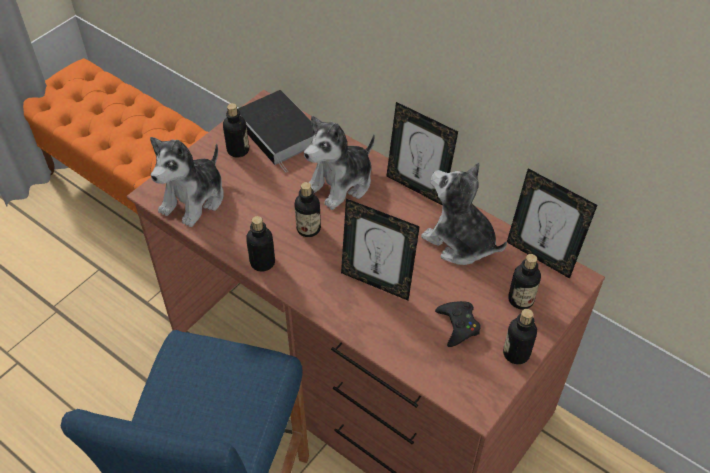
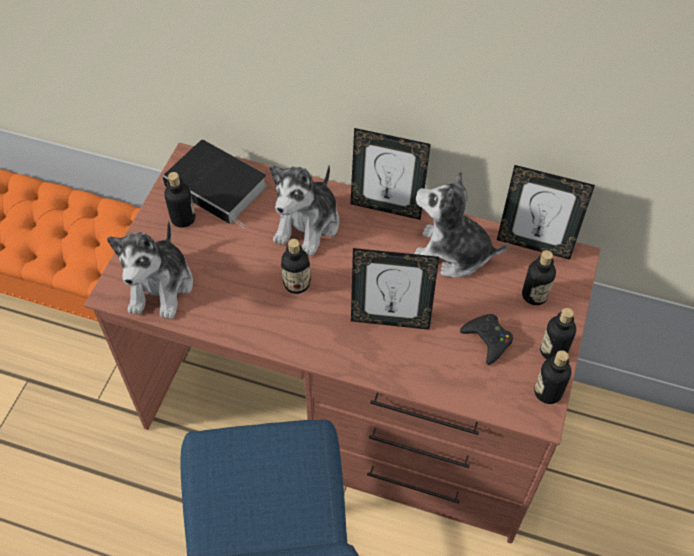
camera: 20 degrees left, 5 degrees up
(262, 262) = (266, 334): bottle -> bottle (548, 392)

